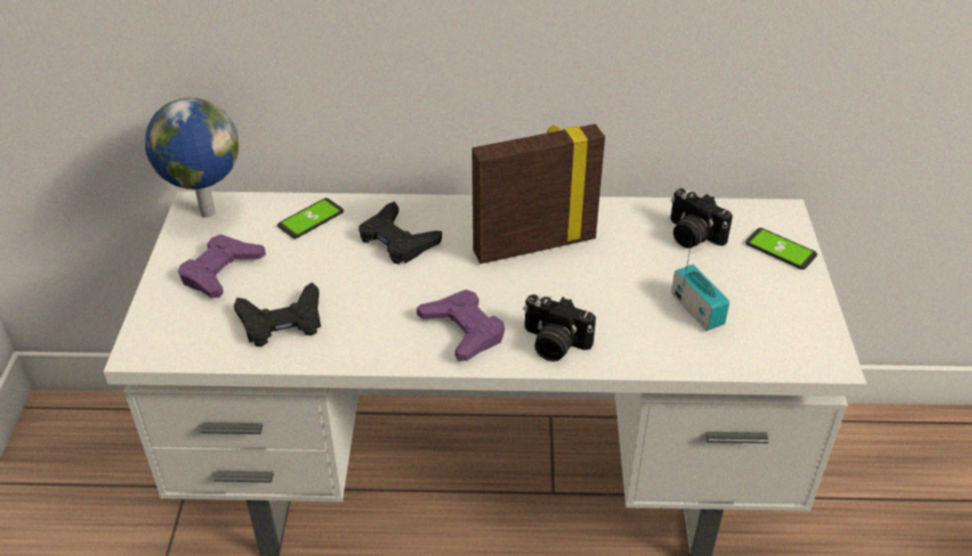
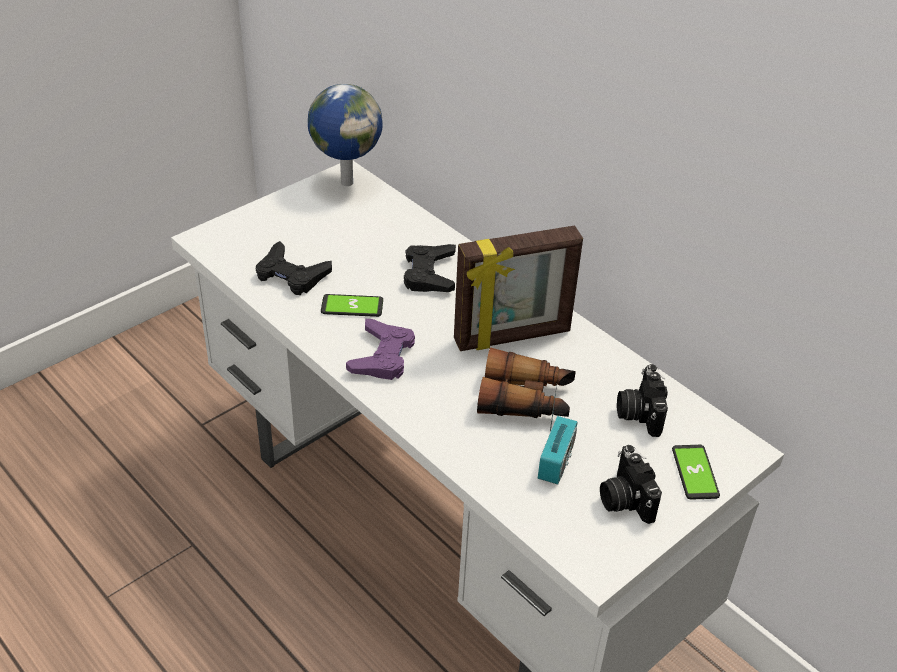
camera: 45 degrees right, 0 degrees up
(221, 271) = (303, 223): purple game controller -> none
(311, 219) = (398, 225): phone -> phone (352, 306)
(533, 244) = (512, 337): picture frame -> picture frame turned 135 degrees clockwise
(553, 344) = (423, 406): camera -> camera (624, 499)
(612, 282) = (526, 399): none -> binoculars

